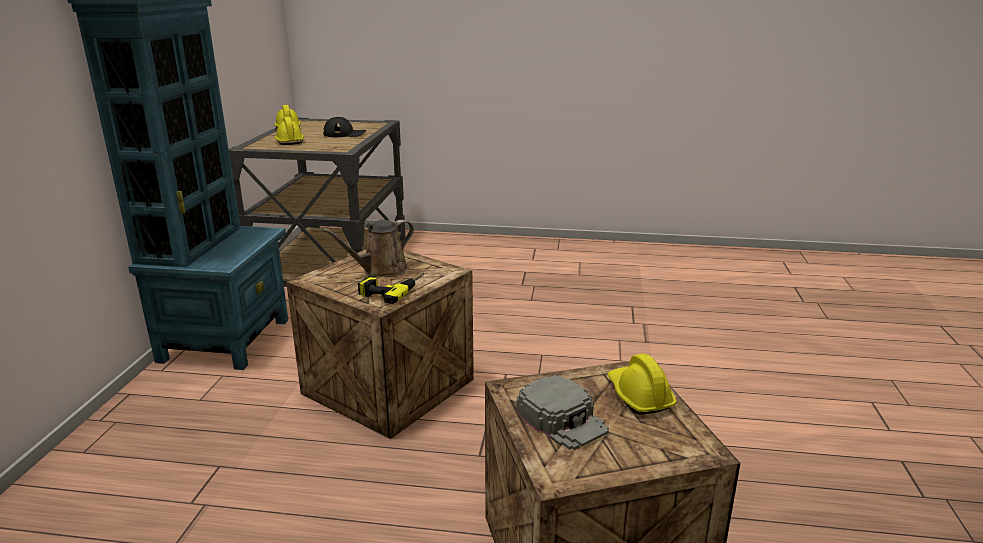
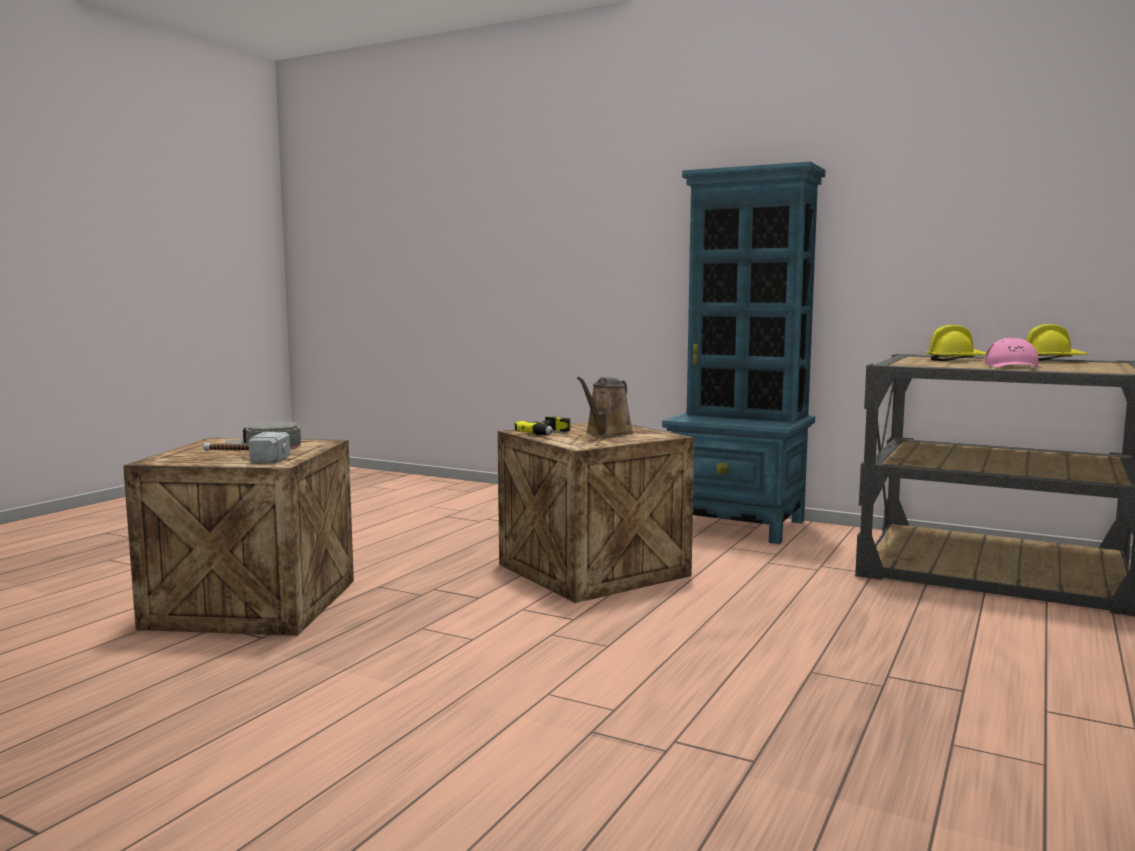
camera: 110 degrees right, 15 degrees down
(345, 134) = (1013, 366): black cap -> pink cap
(381, 270) = (607, 434): brown watering can -> brown watering can turned 135 degrees counterclockwise
(639, 396) = (245, 459): yellow hard hat -> hammer

